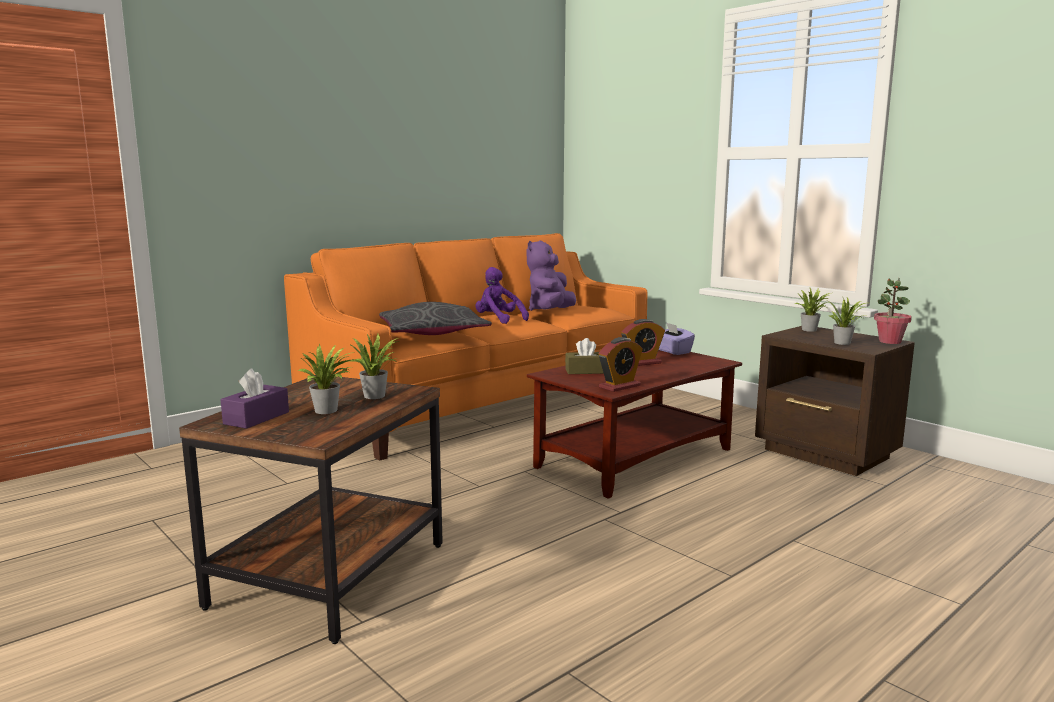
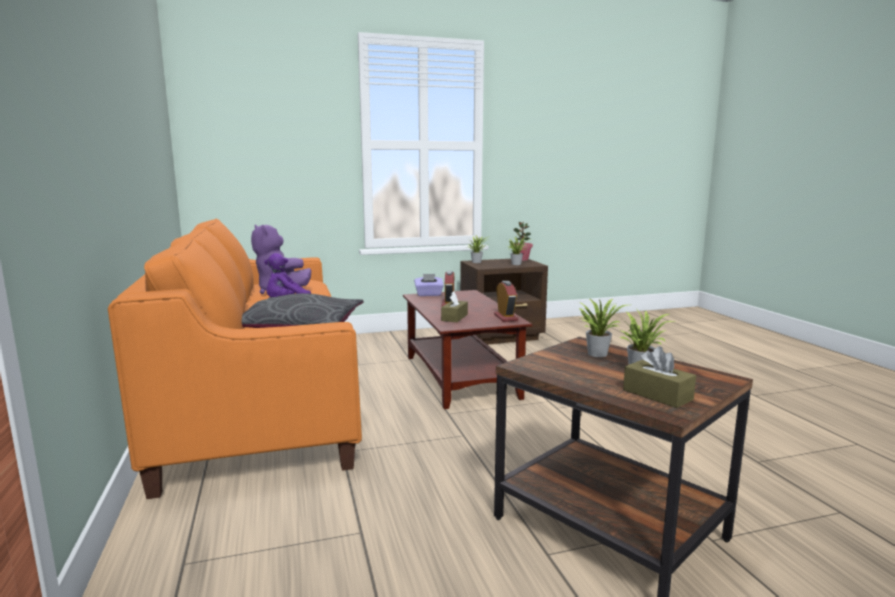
camera: 65 degrees left, 0 degrees up
(256, 418) = (657, 394): purple tissue box -> brown tissue box

